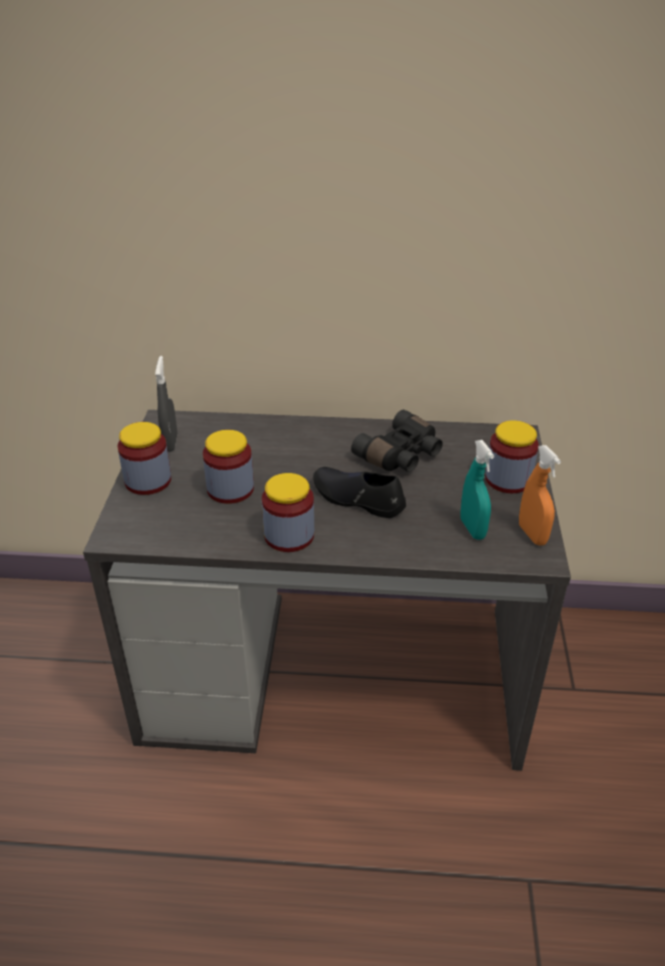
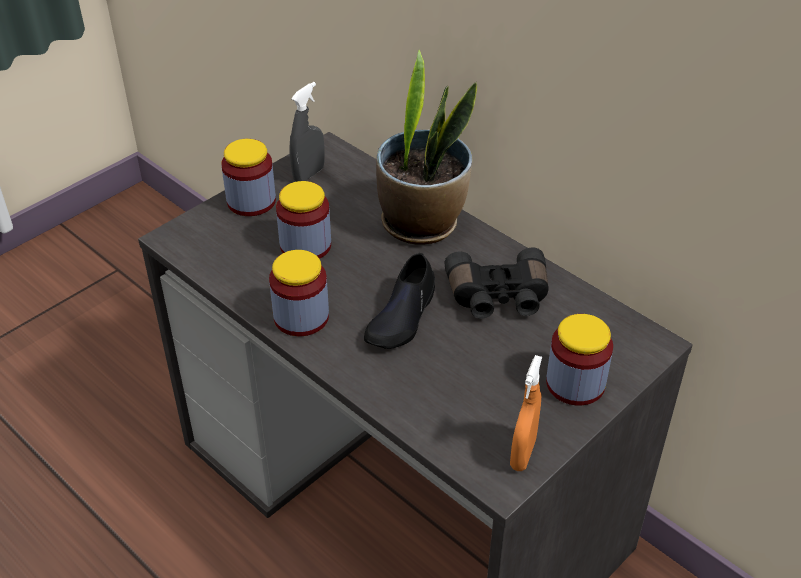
camera: 40 degrees right, 5 degrees up
(294, 436) = (422, 223): none -> potted plant
(357, 498) = (402, 317): black shoe -> black shoe turned 135 degrees counterclockwise
(472, 529) = (470, 411): turquoise spray bottle -> none

